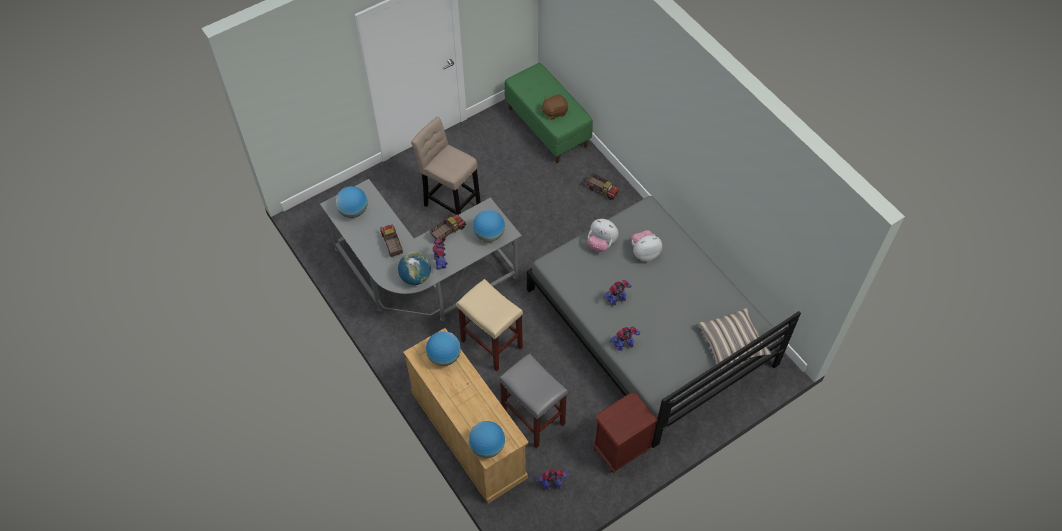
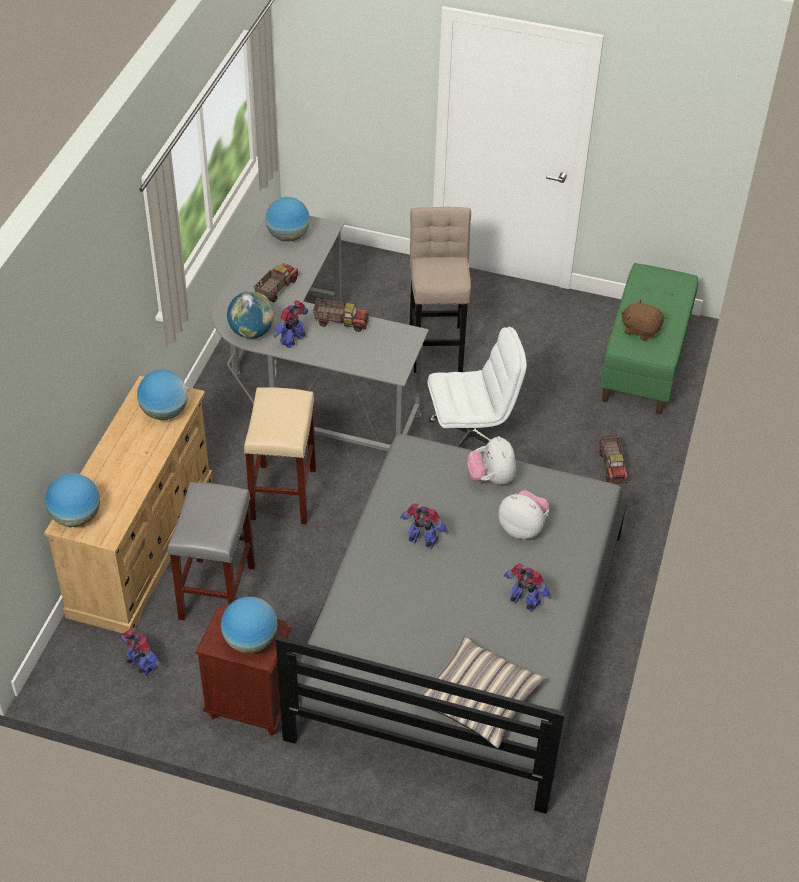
camera: 50 degrees right, 10 degrees down
(489, 235) = (374, 357): globe -> globe (250, 641)
(531, 235) = (471, 440): none -> white office chair
(624, 345) = (362, 586): toy robot -> toy robot (524, 602)

